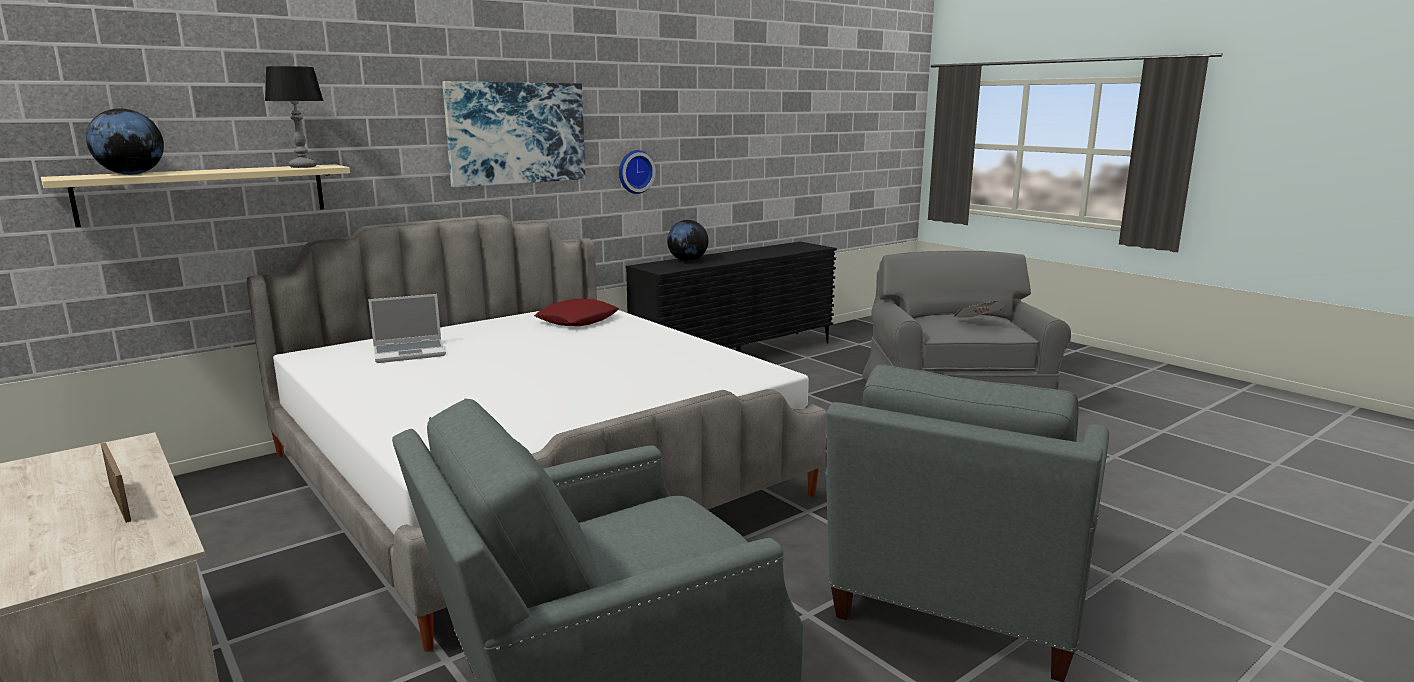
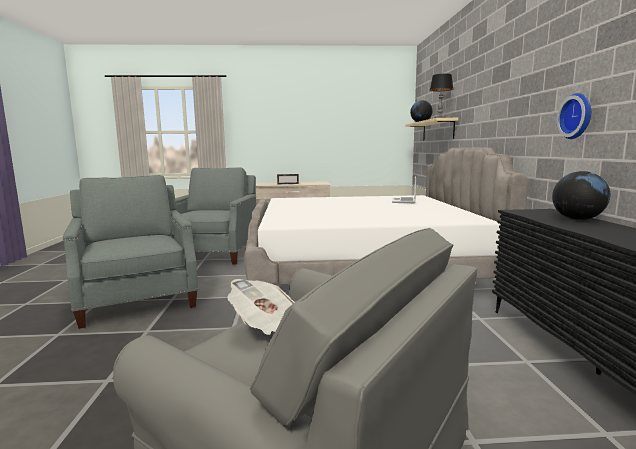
camera: 125 degrees right, 5 degrees down
(517, 133) = (510, 91): picture -> none
(577, 320) = (440, 216): red pillow -> none

